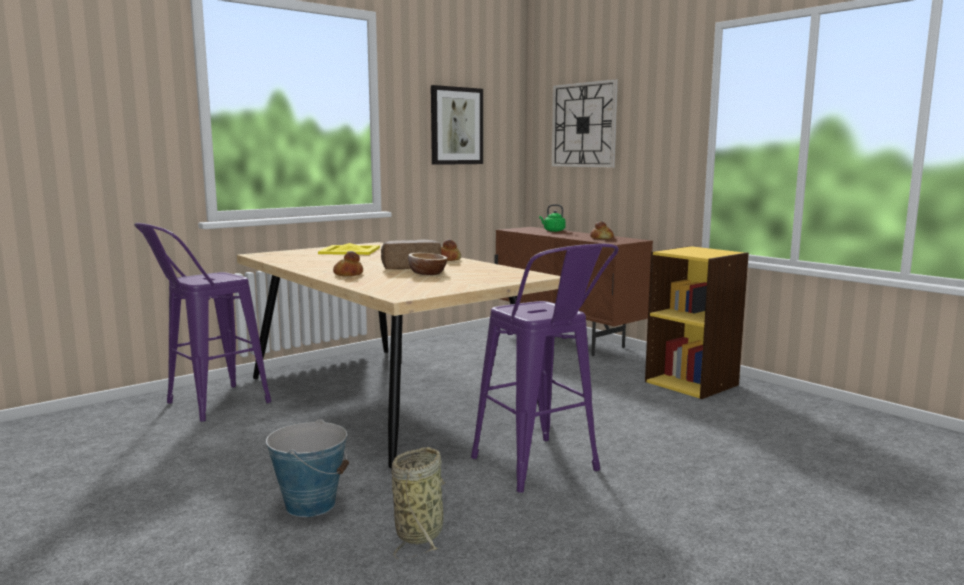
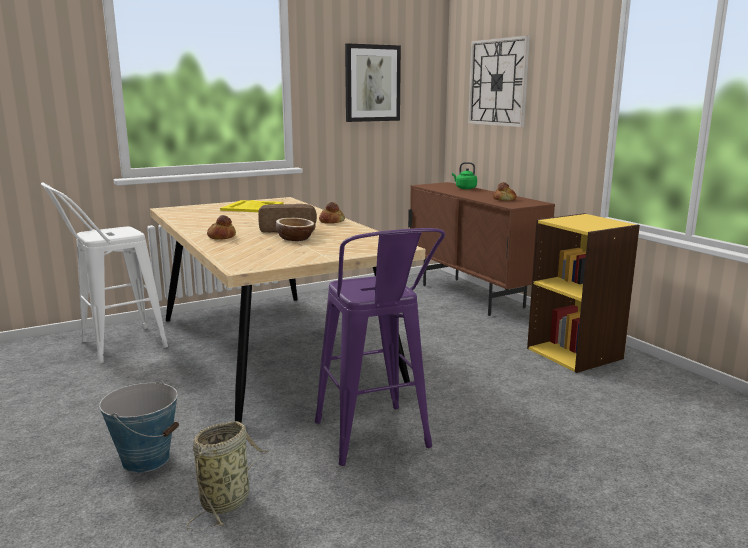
camera: 10 degrees right, 5 degrees up
(208, 405) = (113, 346): purple stool -> white stool

